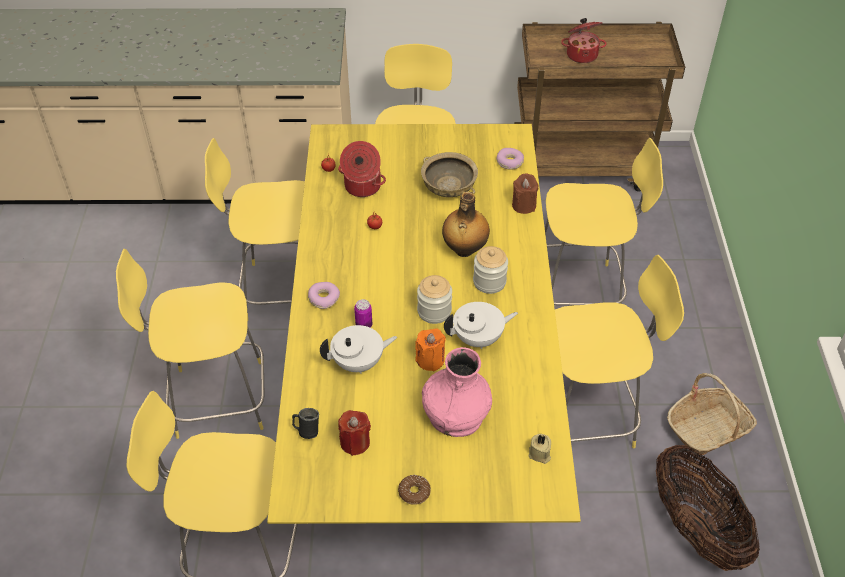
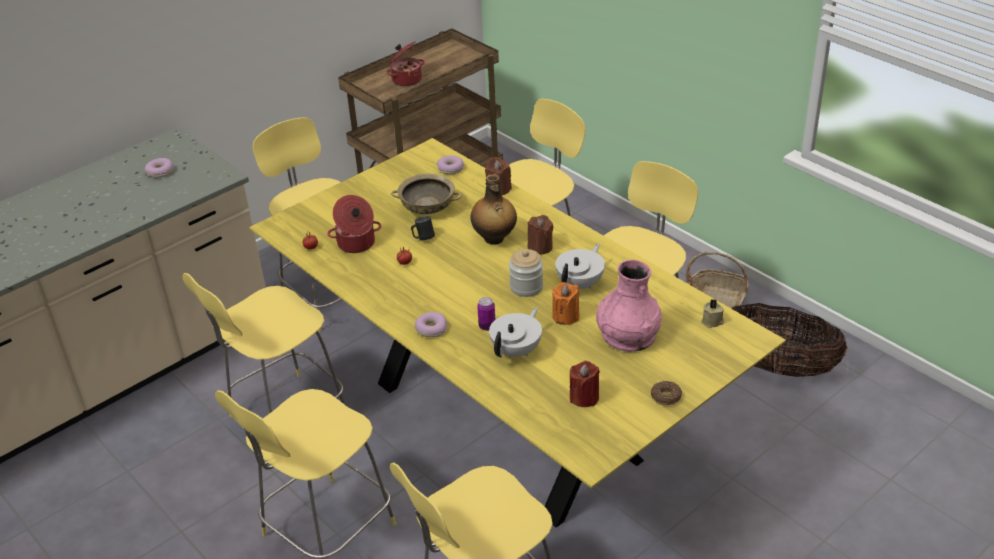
camera: 40 degrees left, 10 degrees down
(289, 42) = (160, 172): none -> donut
(306, 430) = (539, 414): black mug -> black mug (423, 238)
(489, 282) = (540, 247): jar -> brown candle

